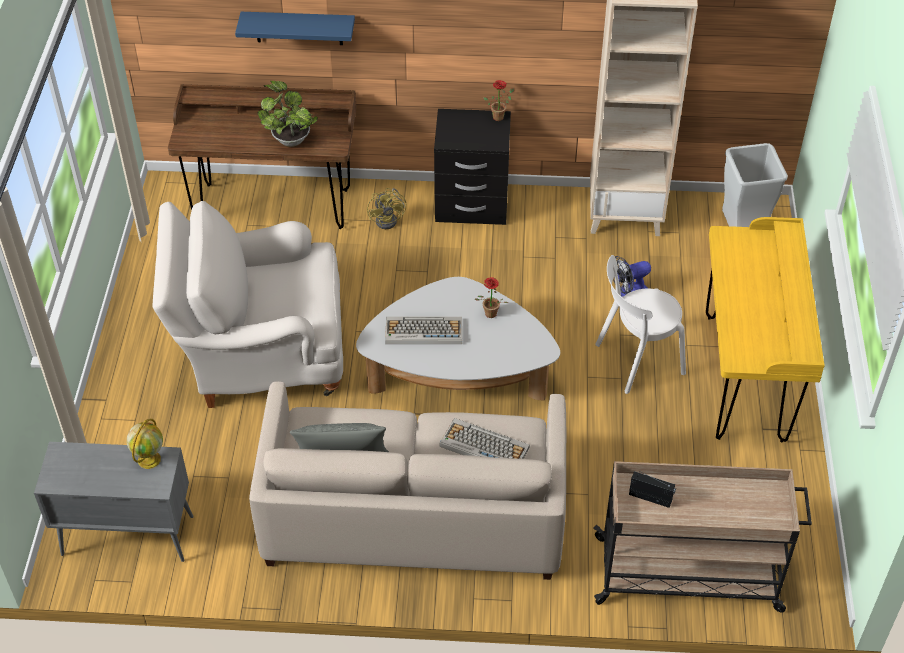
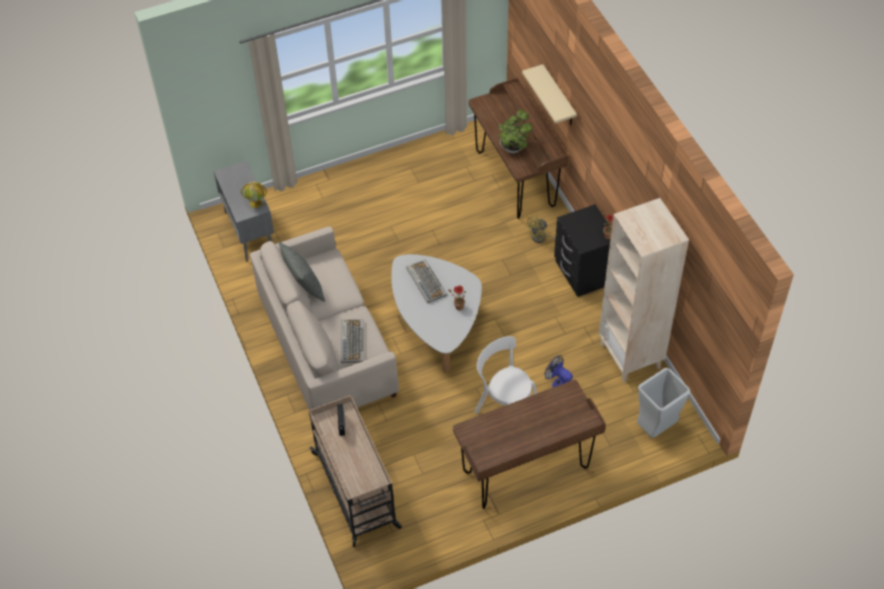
camera: 65 degrees right, 5 degrees up
(260, 354) = (398, 227): white armchair -> none
(298, 28) = (559, 97): blue shelf -> beige shelf
(745, 377) = (526, 471): yellow desk -> brown desk

